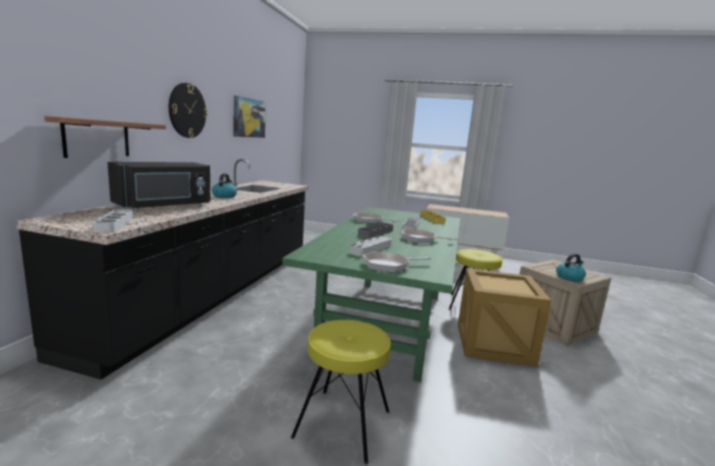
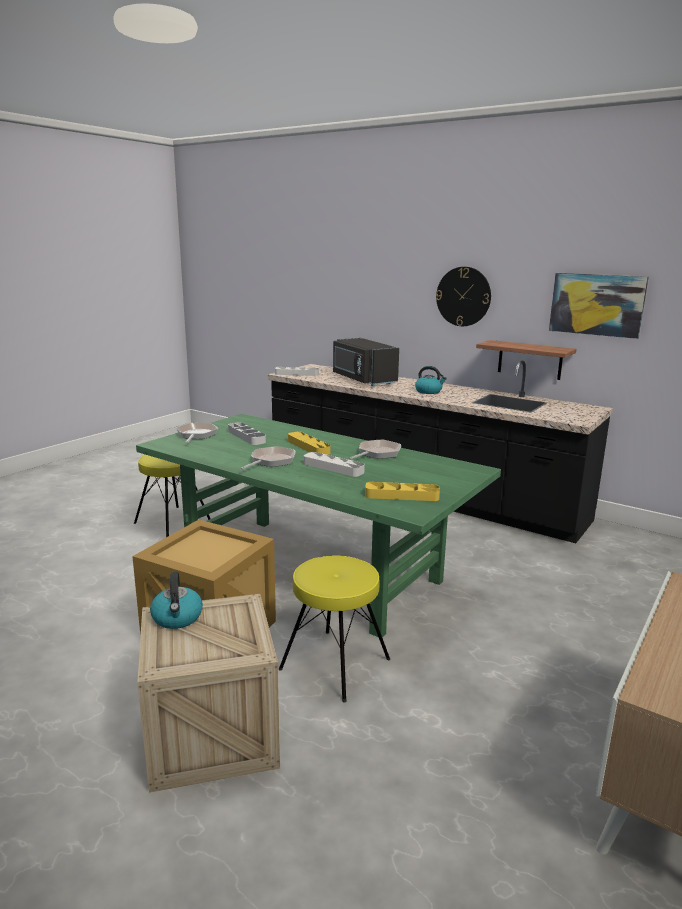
camera: 110 degrees right, 5 degrees up
(97, 138) = (366, 319): shelf -> shelf (530, 360)
(375, 233) = (308, 447): grey tray -> yellow tray

